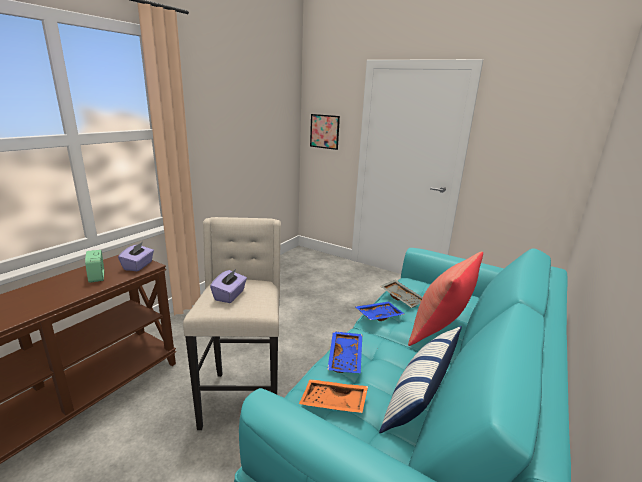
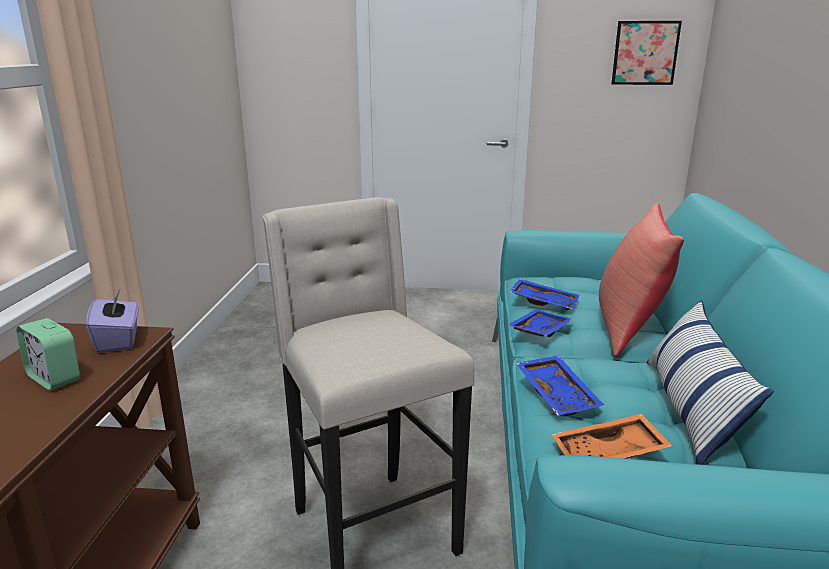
camera: 25 degrees left, 0 degrees up
(230, 295) = (360, 341): purple tissue box -> none
(324, 131) = (288, 70): picture -> picture (645, 53)
(402, 298) = (544, 302): grey tray -> blue tray

